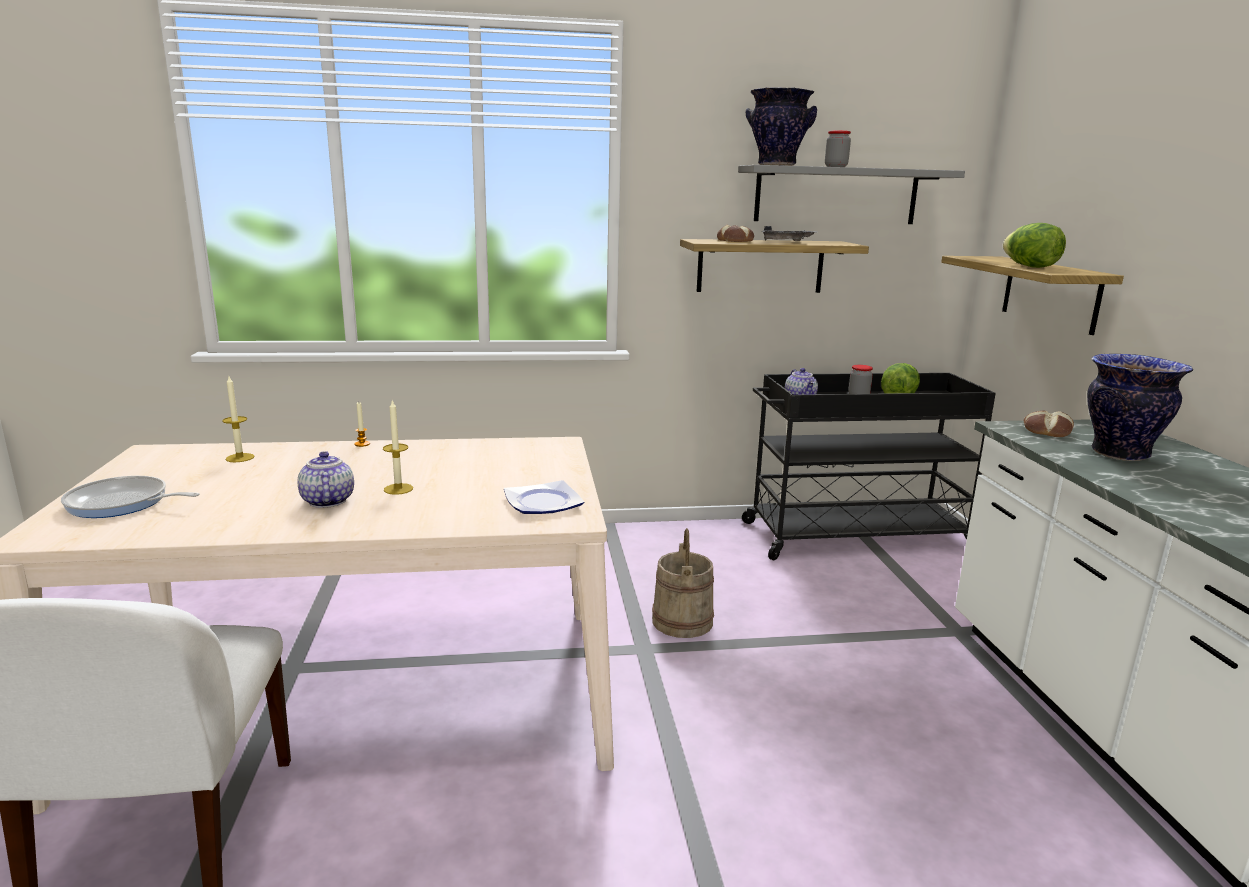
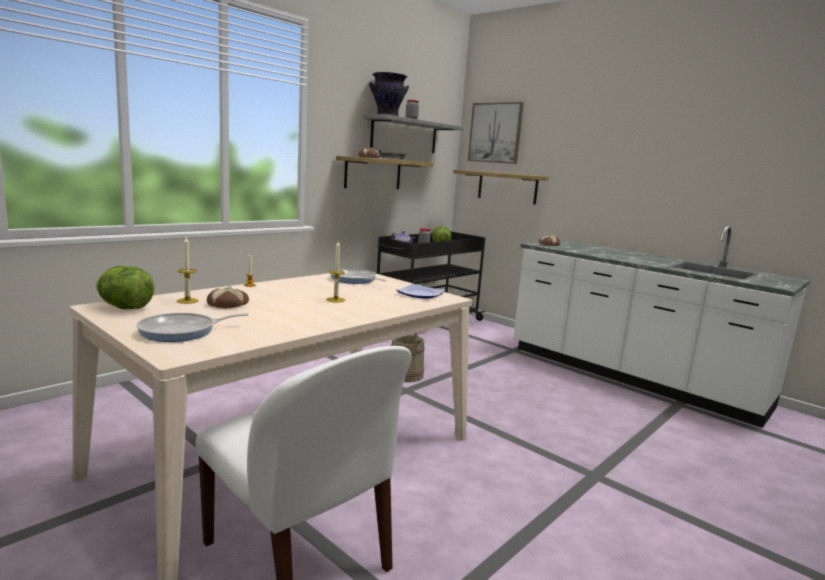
camera: 40 degrees left, 5 degrees down
(262, 472) = (228, 304): none -> bread
(326, 501) = (313, 310): teapot -> none
(517, 456) = (354, 280): none -> frying pan
(1030, 267) = (508, 173): lettuce -> lettuce (125, 308)
(1043, 178) = (495, 133): none -> picture
(1119, 453) = (584, 249): vase -> none

